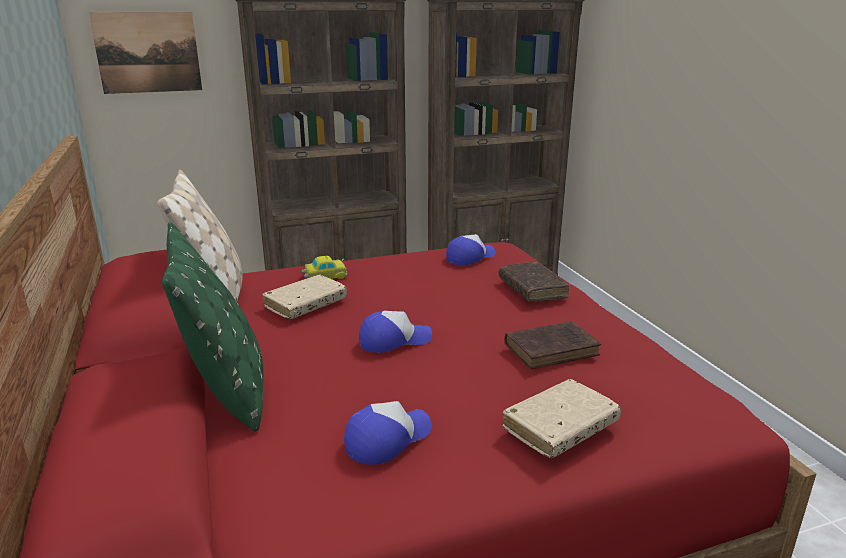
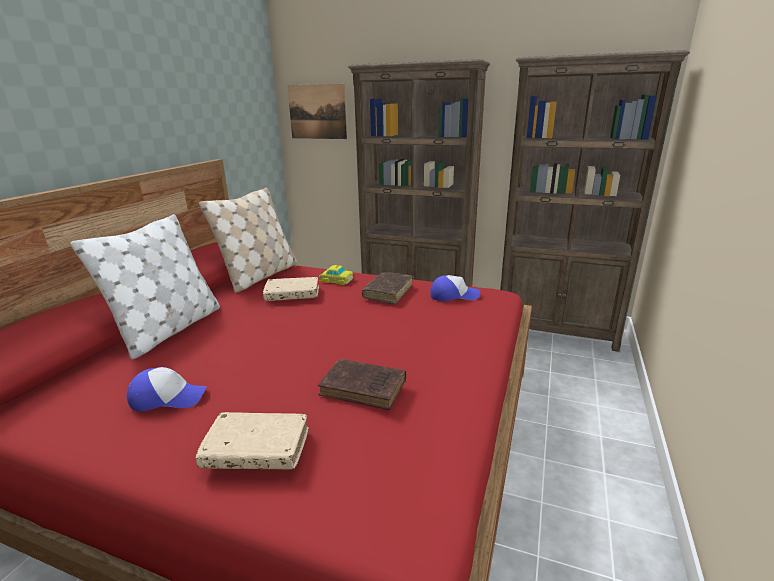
camera: 40 degrees right, 0 degrees up
(225, 389) = (169, 329): green pillow -> white pillow
(394, 340) = (289, 336): cap -> none
(532, 289) = (452, 335): brown book -> brown book (388, 293)

